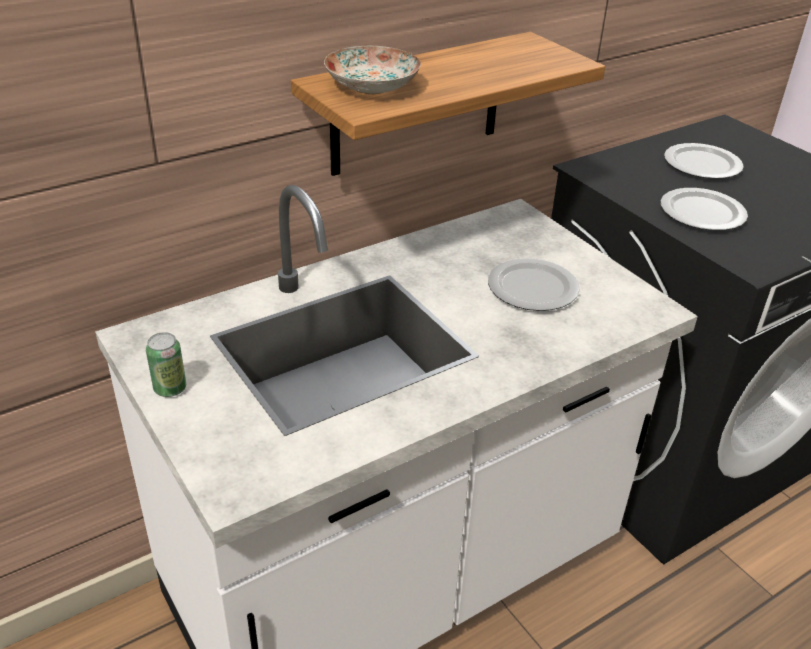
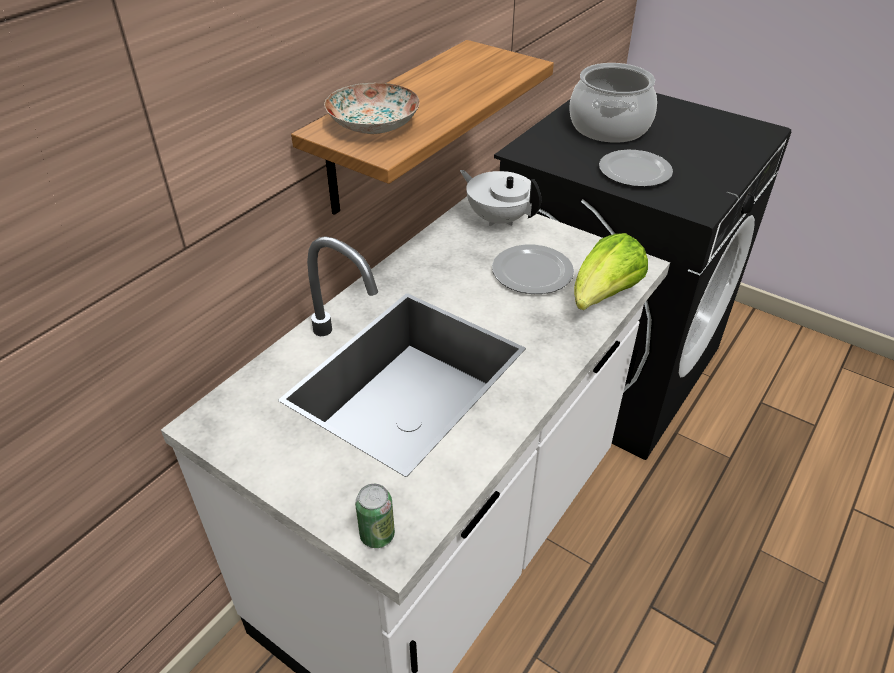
camera: 20 degrees left, 5 degrees up
(170, 388) = (272, 465): can -> can (377, 535)
(529, 230) = (498, 218): none -> white teapot
(596, 330) = (603, 297): none -> lettuce
(701, 164) = (608, 127): plate -> cooking pot

